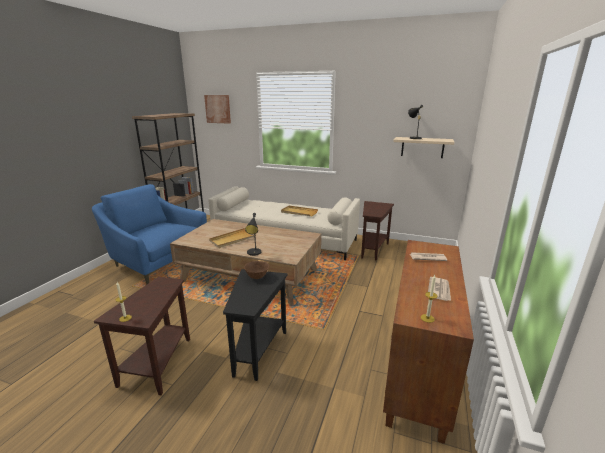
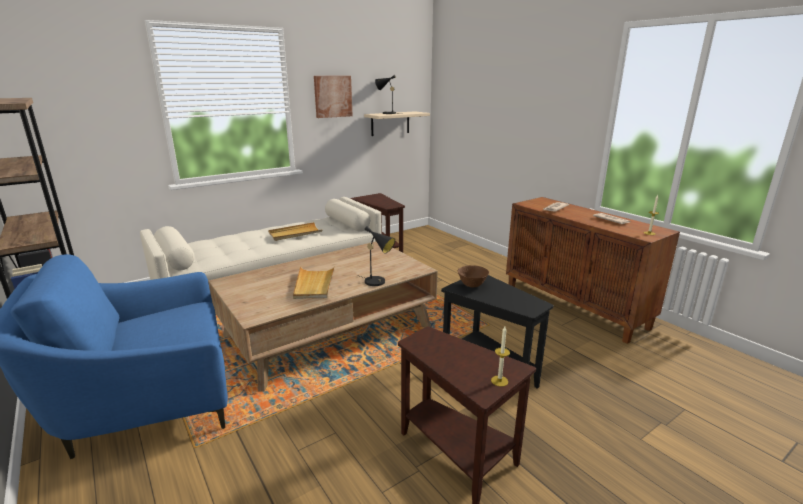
camera: 55 degrees left, 0 degrees up
(218, 109) = (58, 88): picture -> picture (333, 96)

